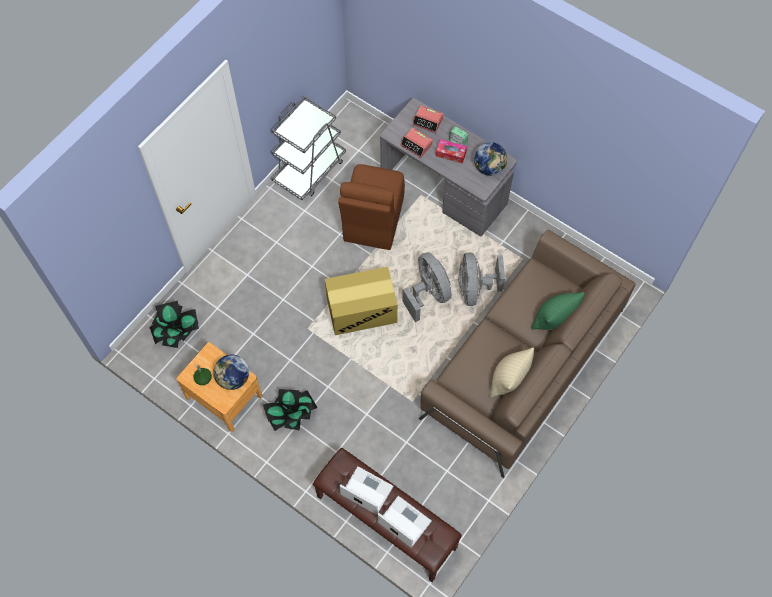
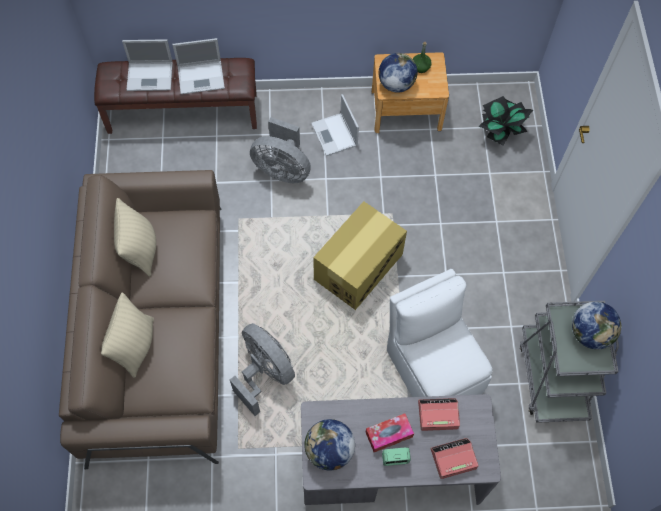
camera: 140 degrees right, 0 degrees up
(292, 415) = (335, 135): potted plant -> laptop
(296, 124) = (590, 333): none -> globe
(372, 221) = (432, 368): brown chair -> white chair
(428, 294) = (307, 331): grey fan -> grey fan (282, 169)
(553, 319) = (135, 346): green pillow -> beige pillow

